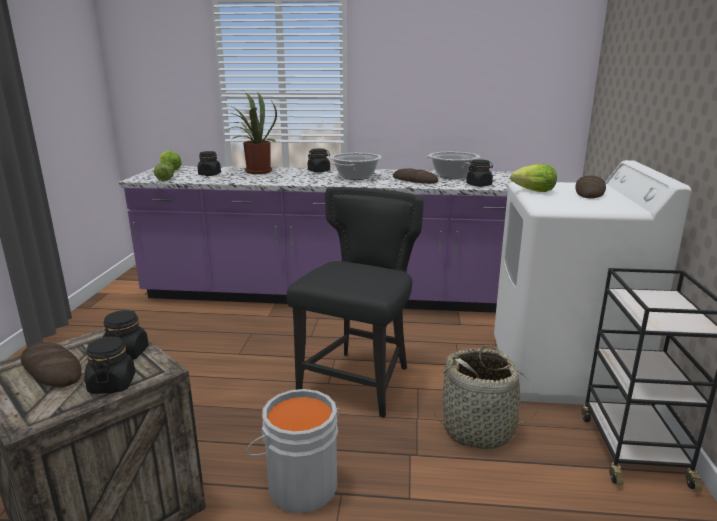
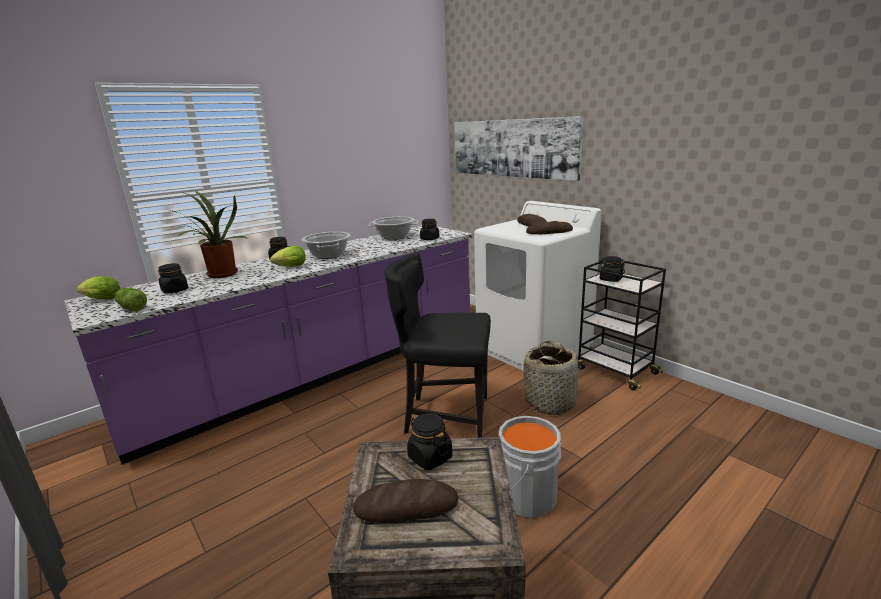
camera: 45 degrees left, 0 degrees up
(112, 384) = (479, 478): black jar -> black jar (610, 279)
(359, 380) = (445, 416): black chair -> black chair turned 60 degrees counterclockwise
(414, 180) = (380, 246): bread -> bread (549, 232)
(531, 191) = (506, 231): lettuce -> lettuce (289, 267)
(639, 80) = (512, 148): none -> picture

